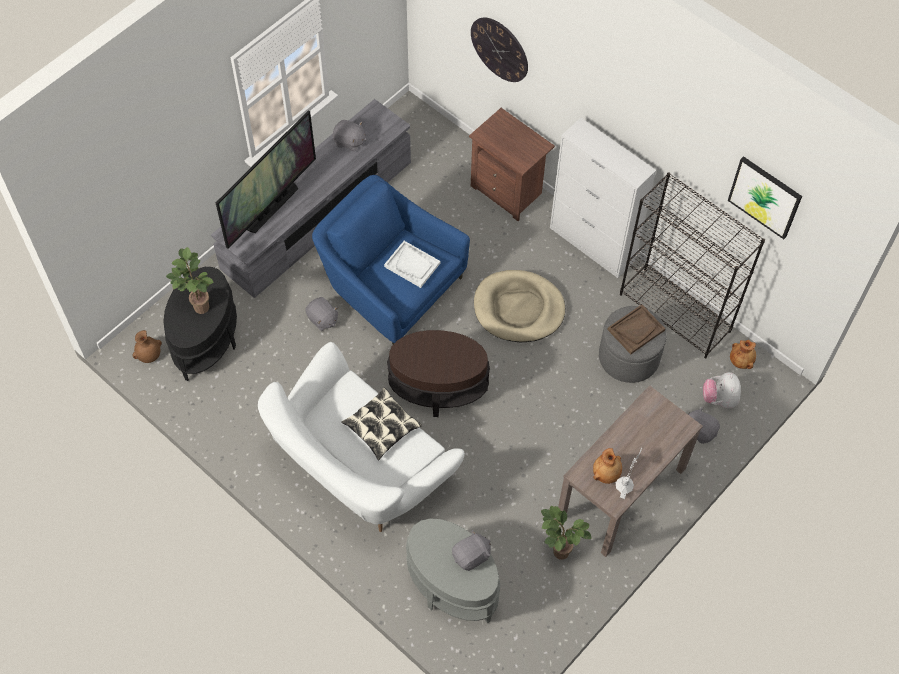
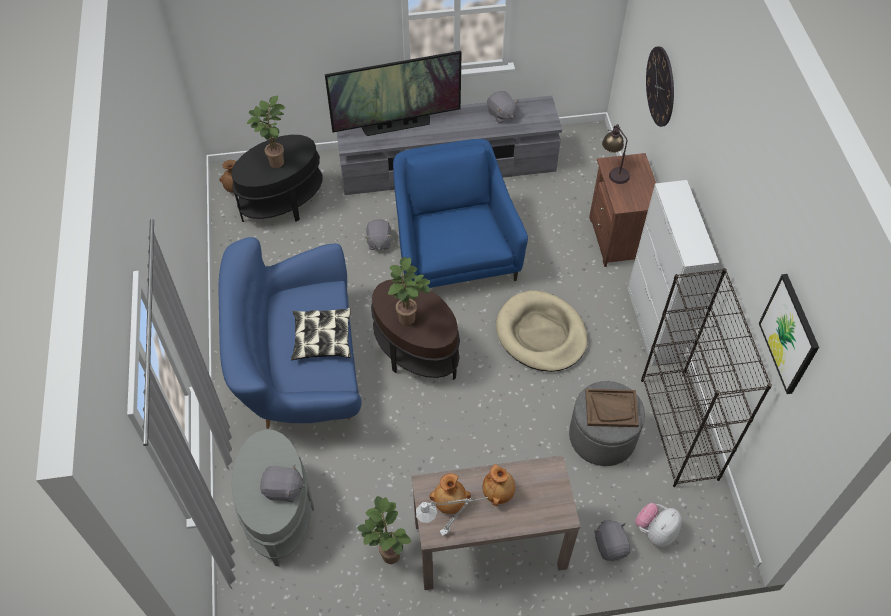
camera: 40 degrees right, 5 degrees down
(360, 468) = (299, 369): white sofa -> blue sofa
(412, 265) = (465, 233): white tray -> none
(440, 365) = (409, 320): none -> potted plant
(491, 138) = (613, 171): none -> table lamp
(741, 361) = (707, 513): brown vase -> brown vase (498, 492)

